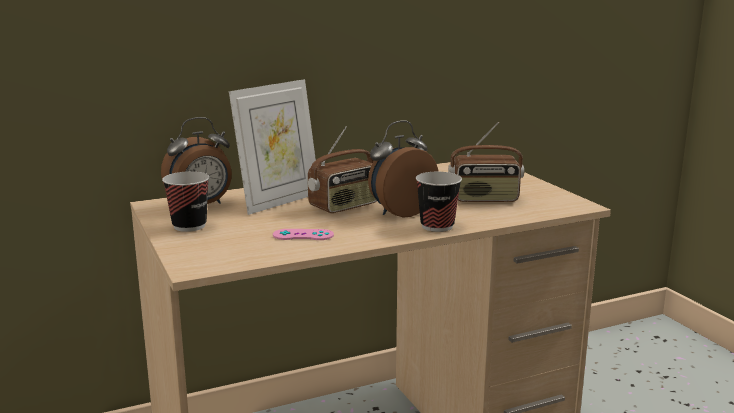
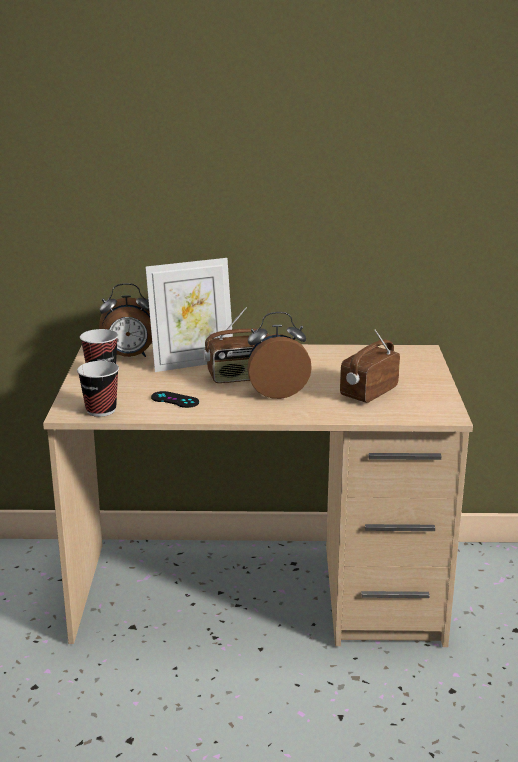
camera: 25 degrees right, 5 degrees up
(303, 235) = (175, 400): pink game controller -> black game controller
(437, 226) = (290, 412): cup -> cup (101, 410)
(485, 199) = (368, 392): radio -> radio turned 105 degrees clockwise

